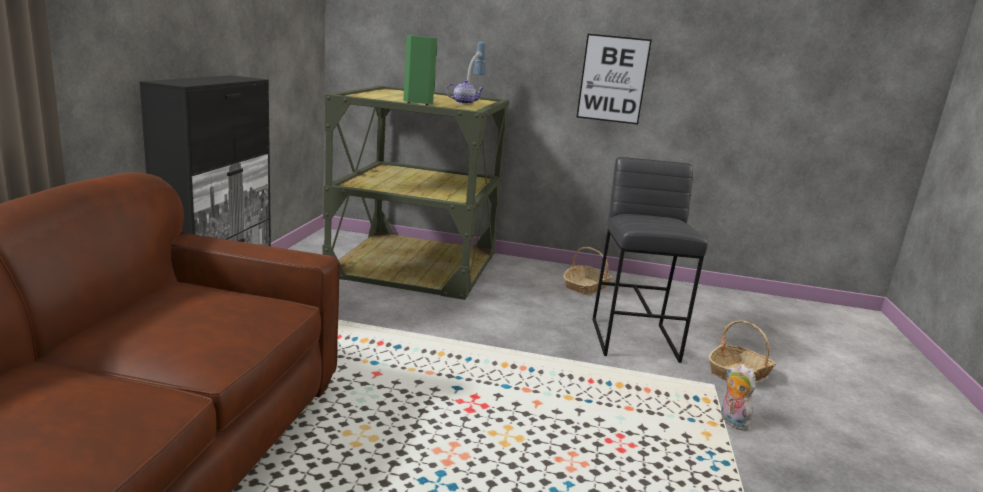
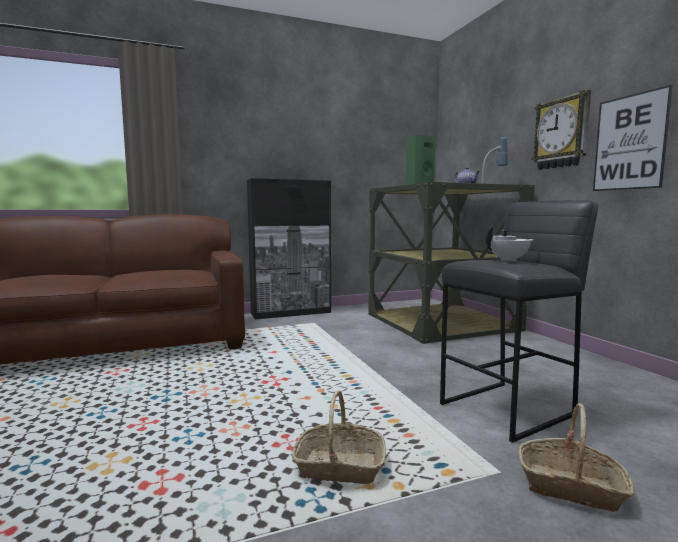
camera: 60 degrees right, 10 degrees down
(542, 51) = (562, 133): none -> wall clock
(586, 287) = (564, 368): basket -> basket (339, 467)
(658, 219) = (509, 260): none -> white teapot
(731, 421) = (427, 500): plush toy -> none

